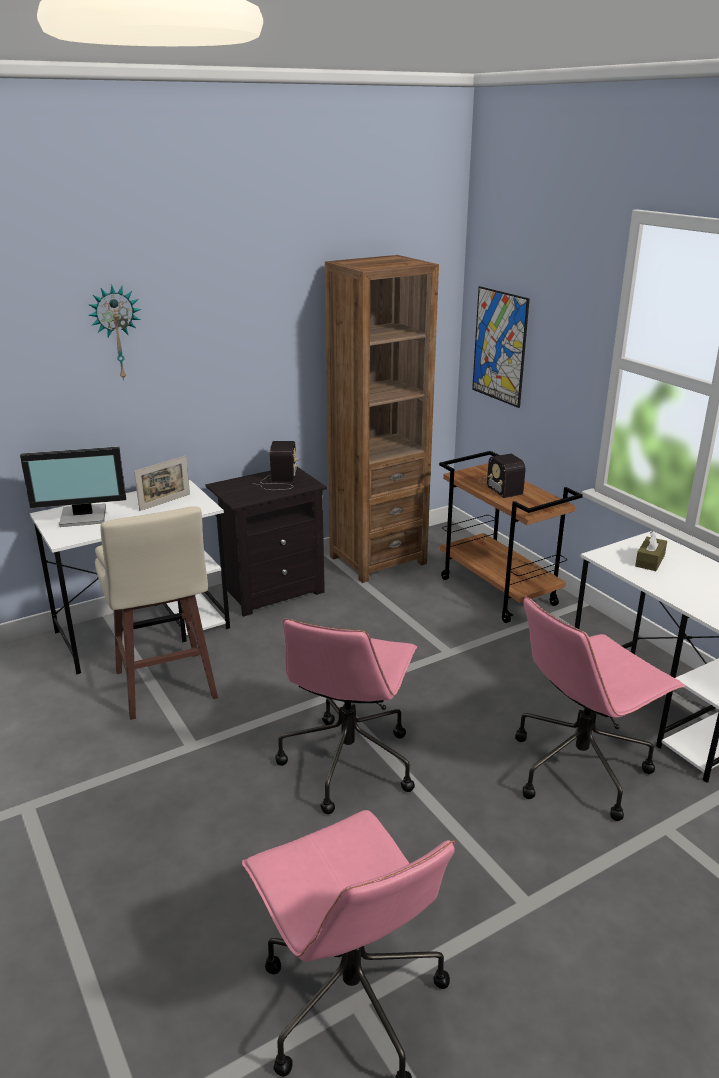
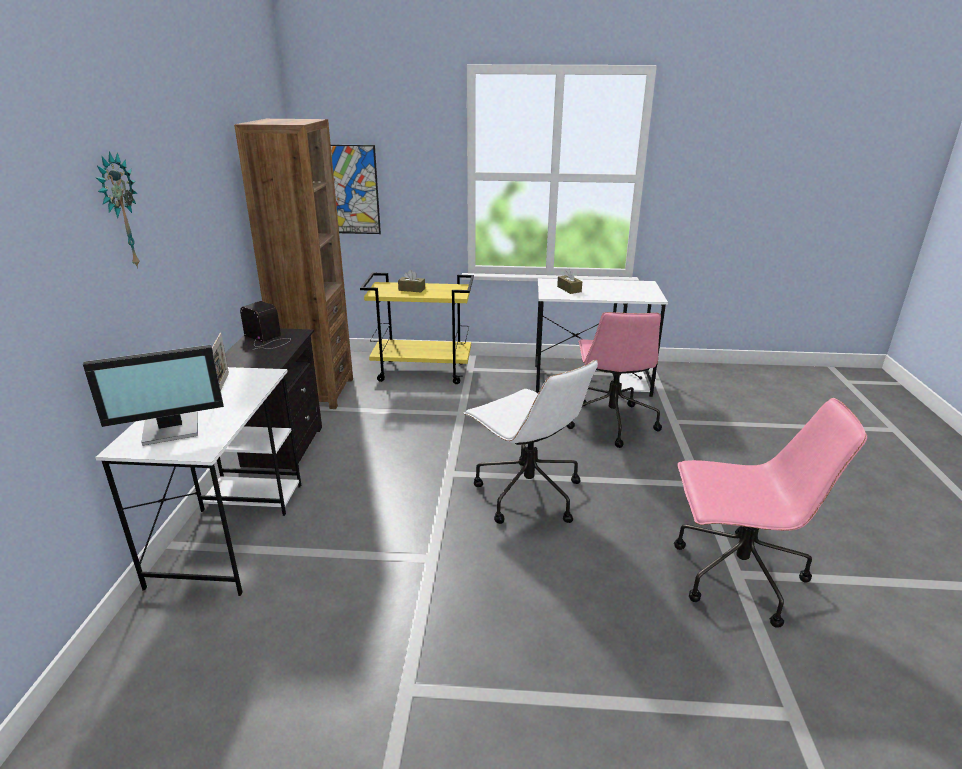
camera: 55 degrees left, 0 degrees up
(84, 517) = (172, 429): monitor -> monitor turned 45 degrees clockwise
(165, 687) = (336, 546): beige stool -> none
(348, 761) = (526, 494): pink office chair -> white office chair
(499, 592) = (423, 372): brown cart -> yellow cart
(500, 485) = (411, 289): radio -> brown tissue box

